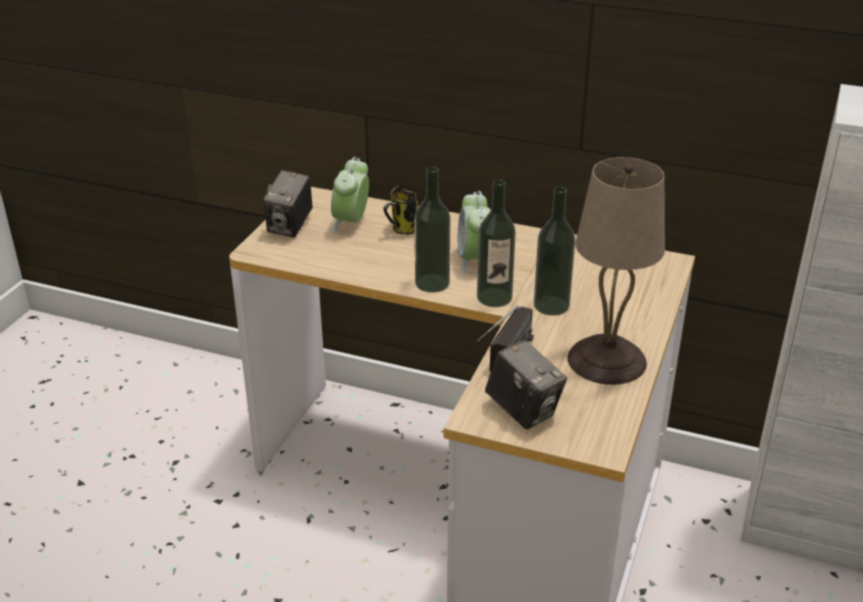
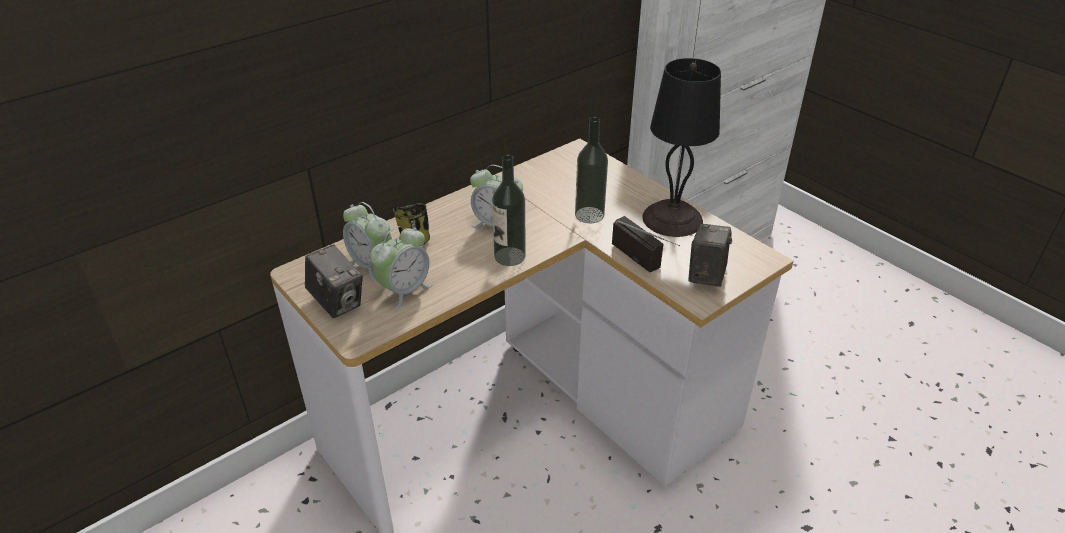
camera: 60 degrees left, 5 degrees up
(332, 250) = (404, 291): none -> alarm clock
(494, 297) = (557, 235): bottle -> none
(523, 411) = (706, 275): camera -> camera turned 60 degrees counterclockwise
(605, 359) = (671, 219): beige table lamp -> black table lamp

